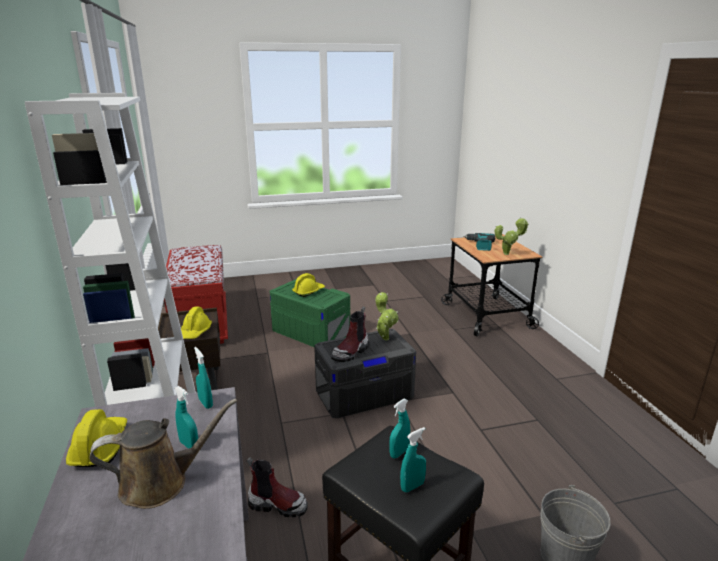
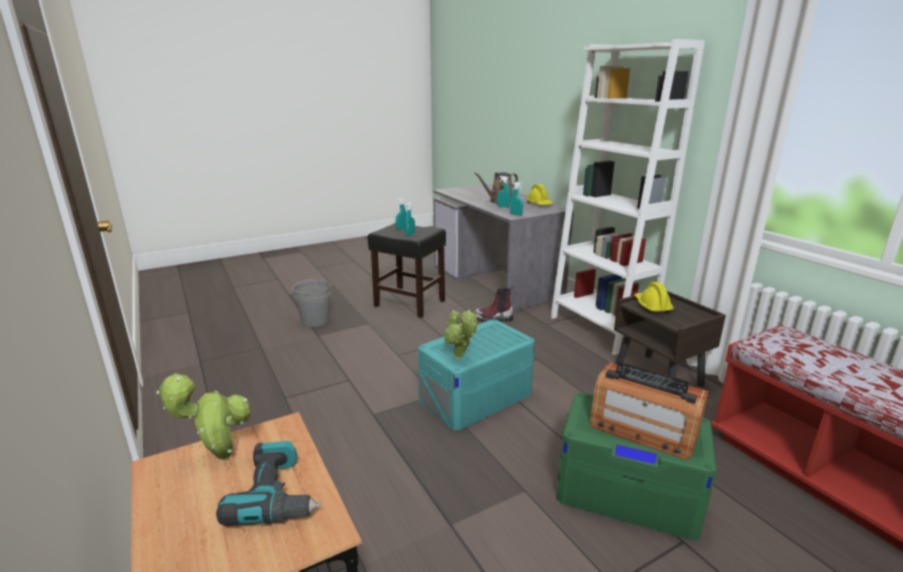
camera: 165 degrees right, 0 degrees up
(308, 291) = (642, 430): yellow hard hat -> radio
(351, 352) = (487, 334): boot -> none
(364, 393) = (476, 397): grey storage box -> turquoise storage box

